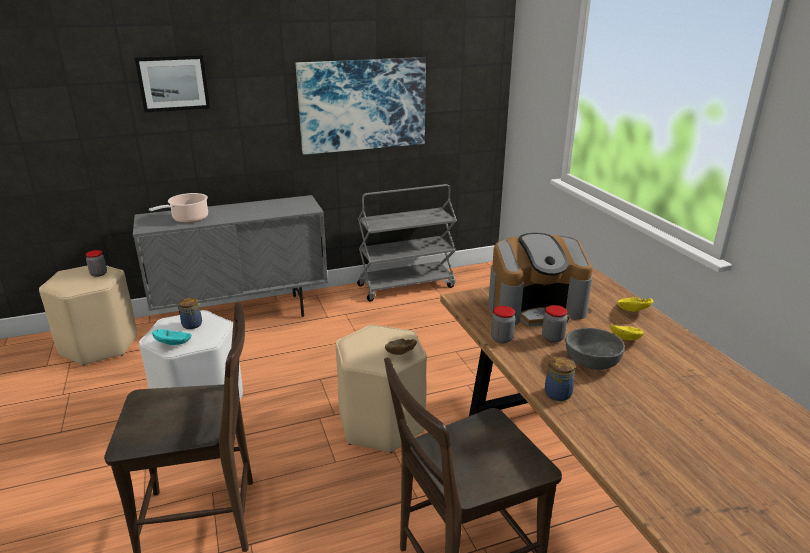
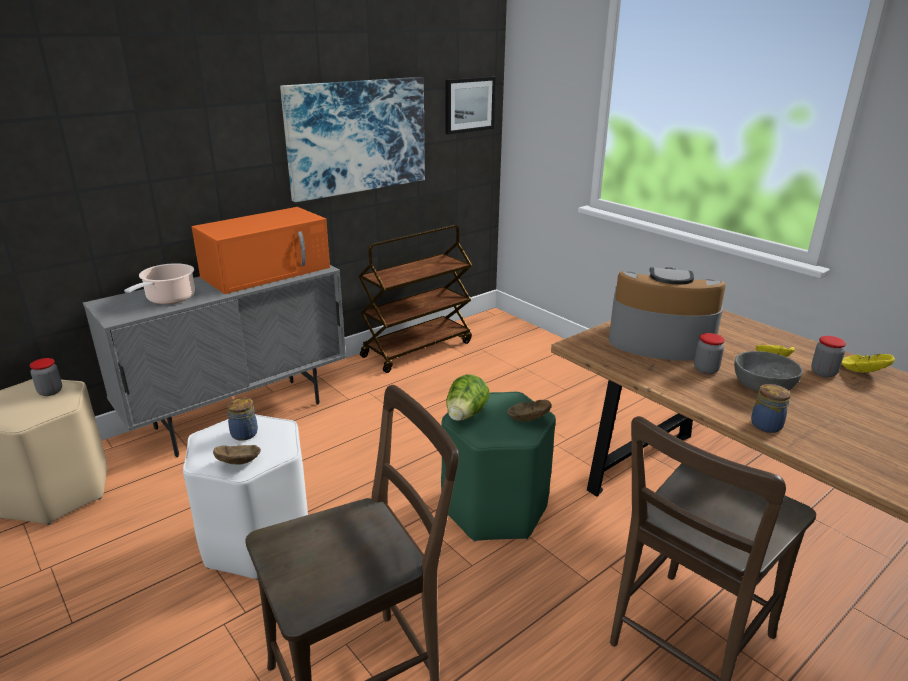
camera: 20 degrees left, 0 degrees up
(173, 83) = (126, 116): picture -> picture (469, 105)
(175, 344) = (241, 462): turquoise bowl -> brown bowl
(271, 207) = (268, 271): none -> orange microwave
(354, 341) = (465, 415): none -> lettuce
(382, 424) = (495, 508): beige stool -> green stool
(406, 286) = (417, 349): grey cart -> brown cart
(502, 339) = (659, 379): jar -> jar (823, 372)
(536, 307) = (659, 341): coffee machine -> coffee machine turned 135 degrees counterclockwise
(632, 310) = (749, 330): yellow bowl -> yellow bowl (862, 371)

